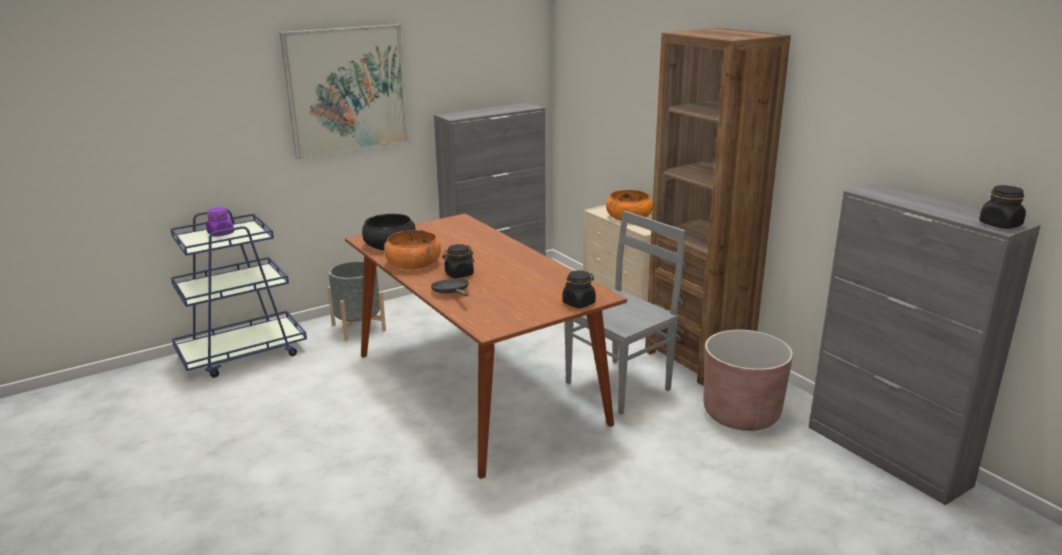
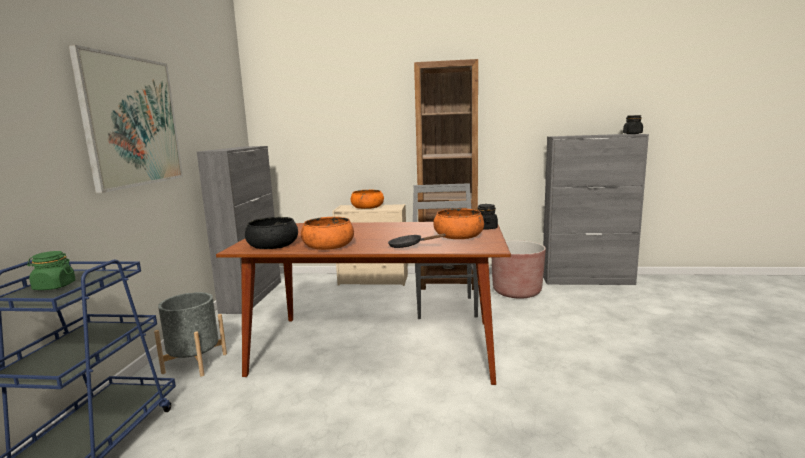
camera: 50 degrees left, 10 degrees down
(220, 233) = (54, 286): purple jar -> green jar
(459, 274) = (380, 240): black jar -> none
(521, 301) = (458, 236): none -> orange bowl

